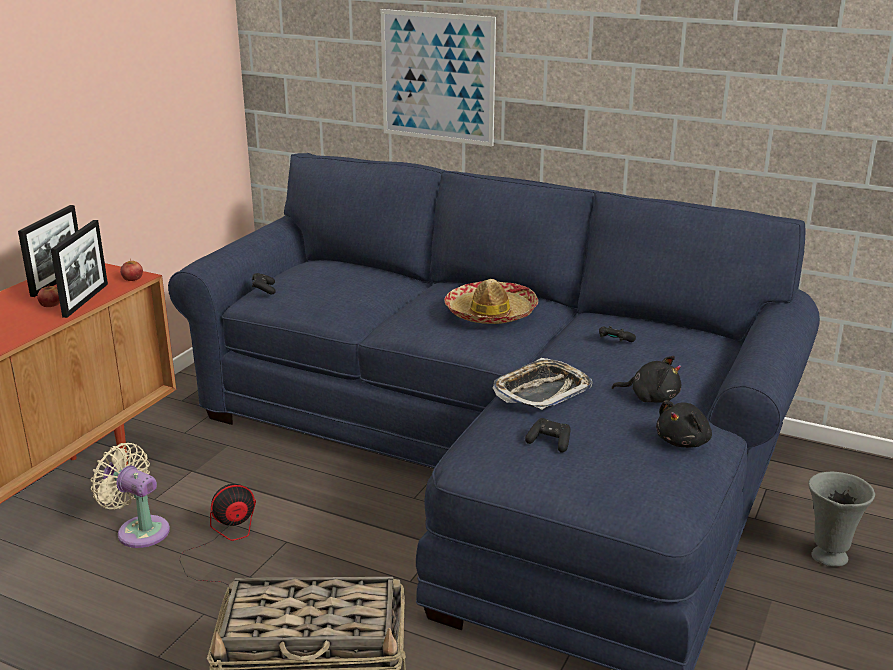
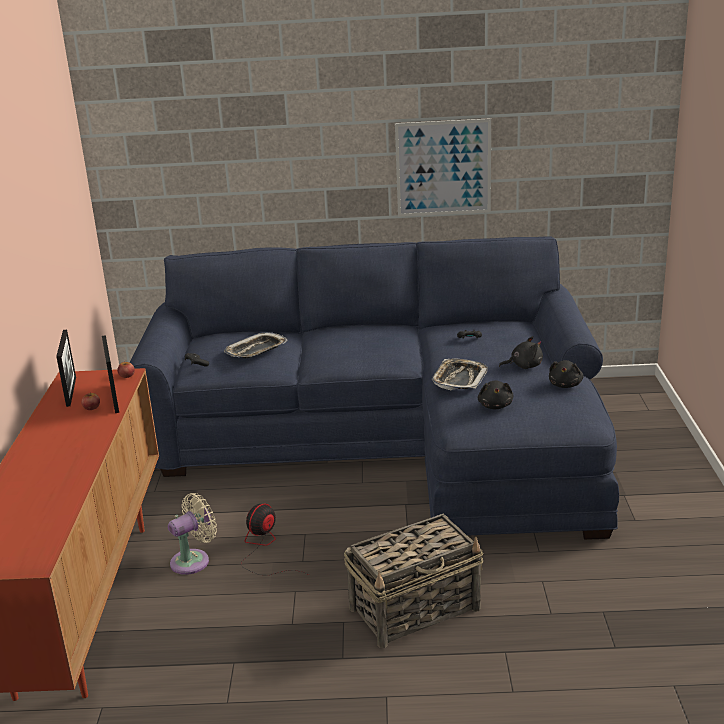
camera: 25 degrees left, 0 degrees up
(139, 530) = (194, 560): beige fan -> beige fan turned 135 degrees clockwise
(342, 289) = (256, 350): none -> tray
(437, 77) = (271, 181): picture -> picture (443, 168)
(491, 313) = (374, 341): hat -> none
(549, 442) = (495, 405): black game controller -> black plush toy
(827, 557) = (626, 440): grey vase -> none

